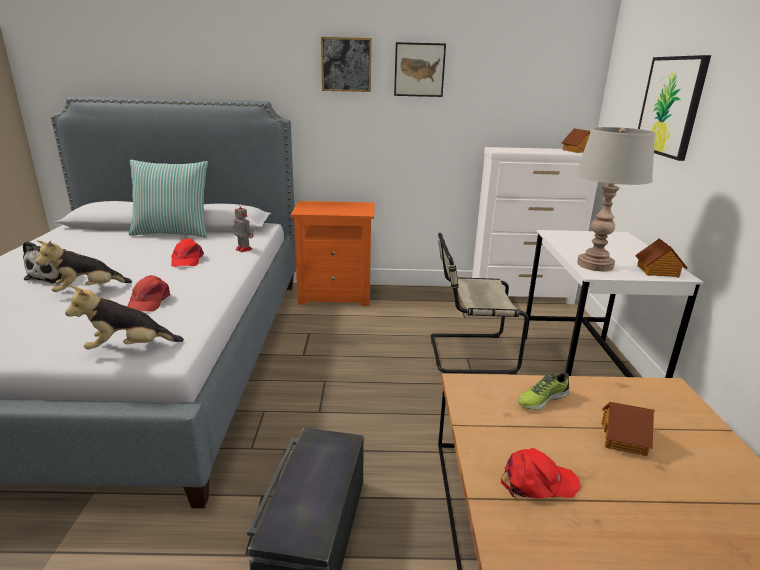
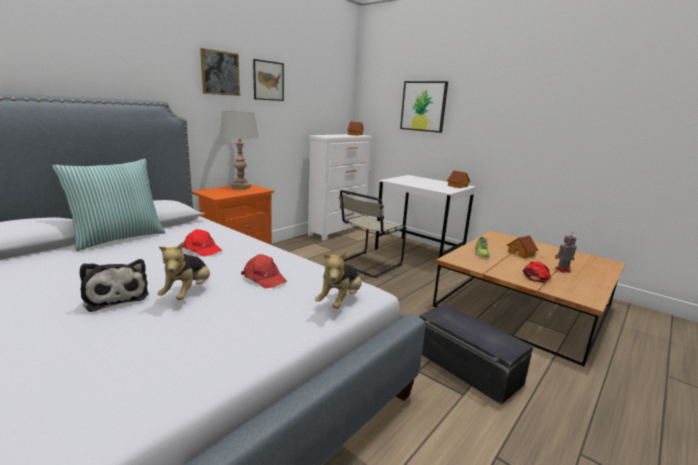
camera: 50 degrees left, 5 degrees down
(243, 249) = (222, 232): toy robot -> toy robot (562, 270)
(595, 265) = (438, 188): grey table lamp -> grey table lamp (241, 187)

